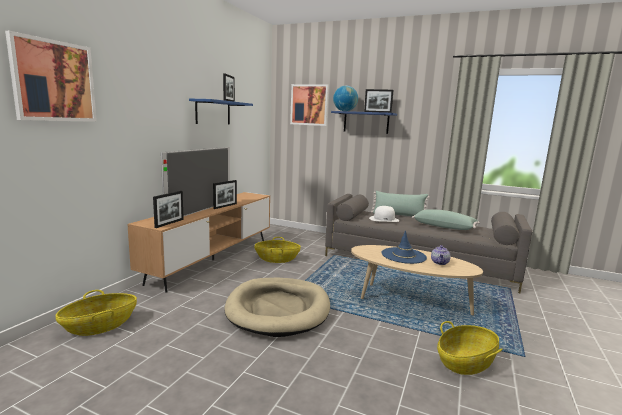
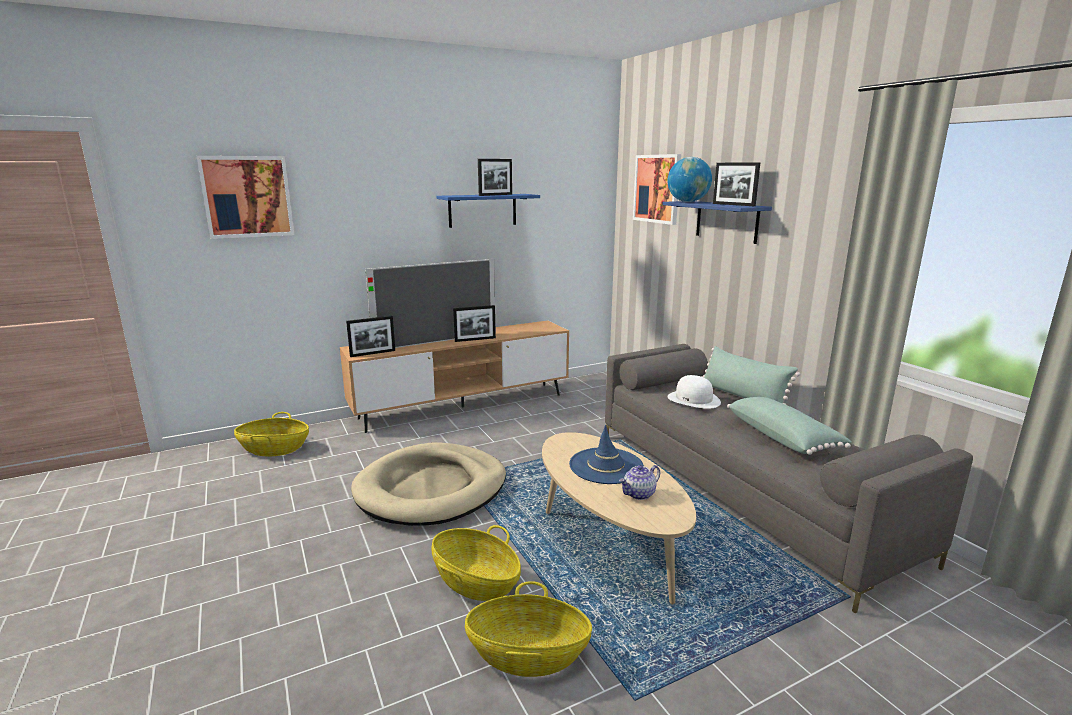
camera: 40 degrees right, 5 degrees up
(277, 259) = (534, 425): basket -> basket (475, 582)

